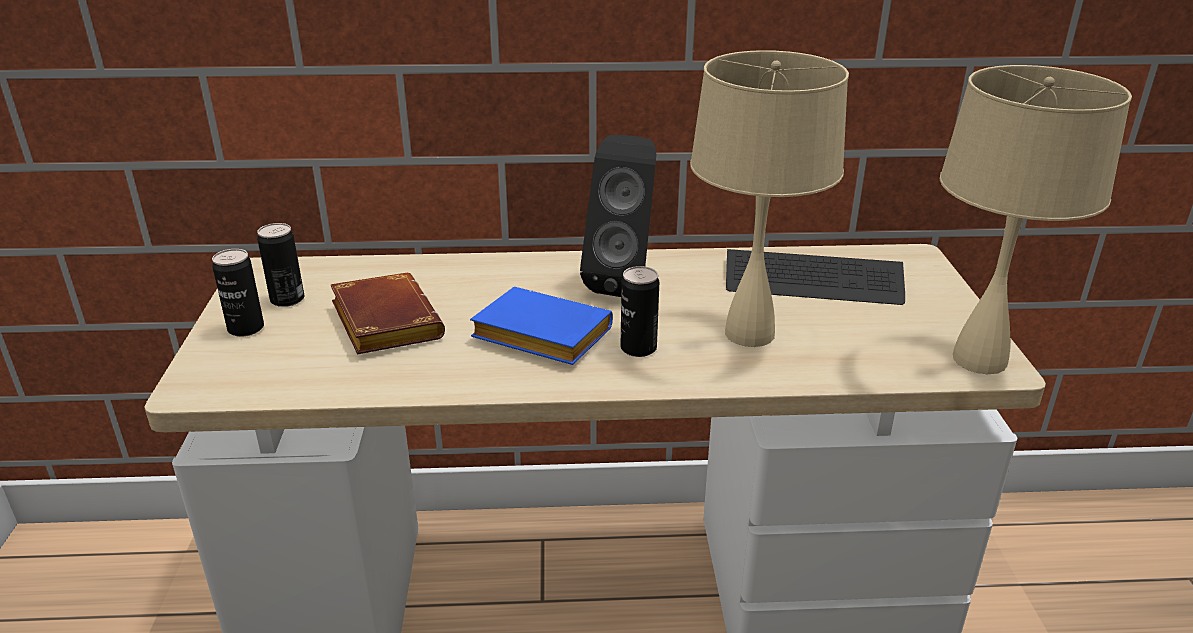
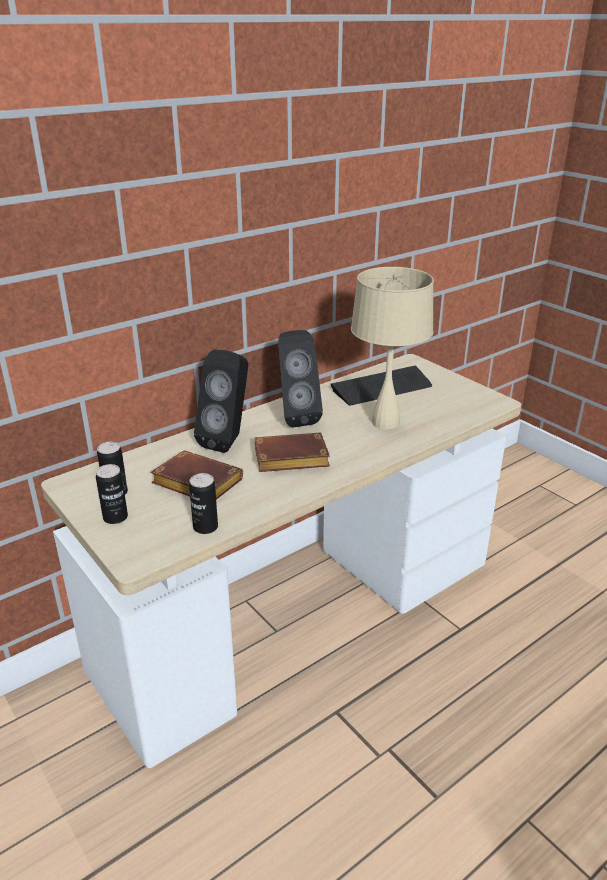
camera: 35 degrees left, 0 degrees up
(496, 283) = (228, 441): none -> black speaker
(537, 336) = (289, 460): blue book -> brown book
(638, 348) = (345, 447): can -> can (205, 527)
(979, 359) = (487, 400): beige table lamp -> none

